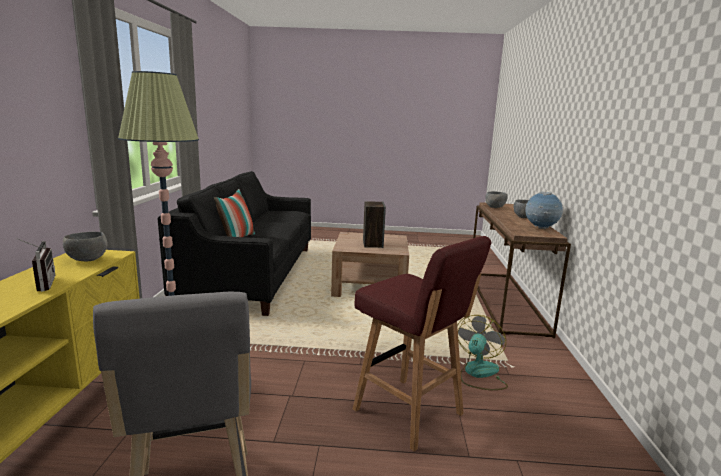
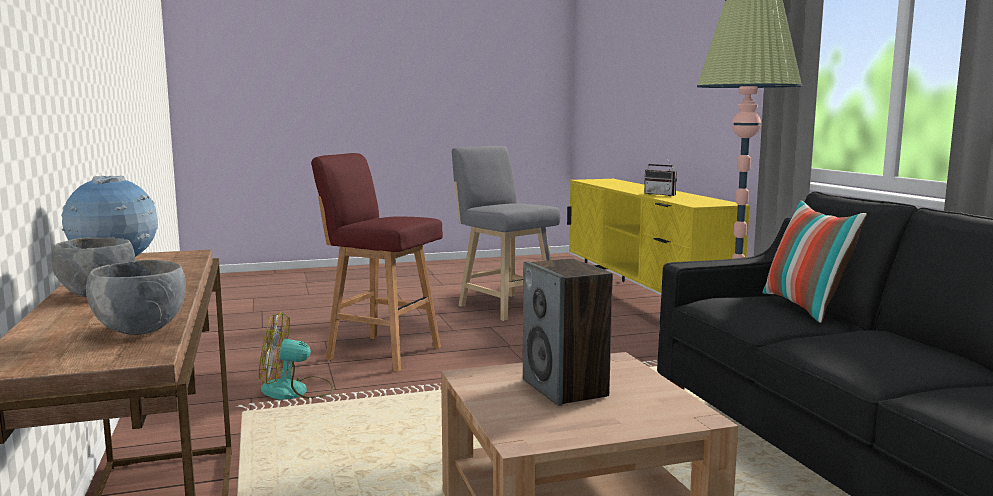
camera: 160 degrees right, 5 degrees down
(88, 260) = (697, 201): grey bowl -> none
(479, 374) = (295, 391): fan -> fan turned 75 degrees clockwise

